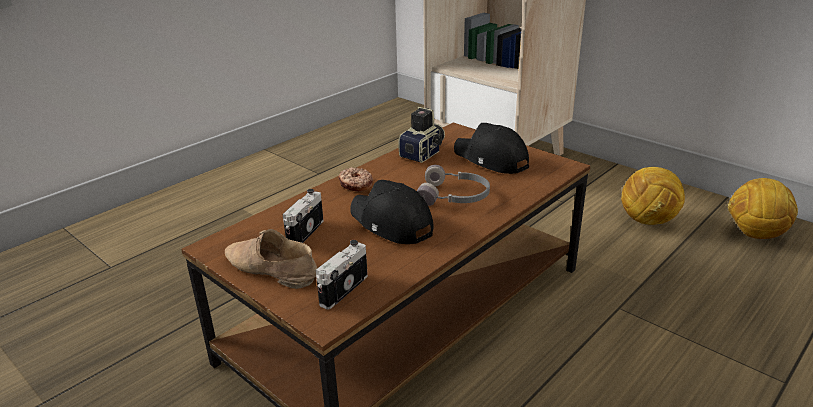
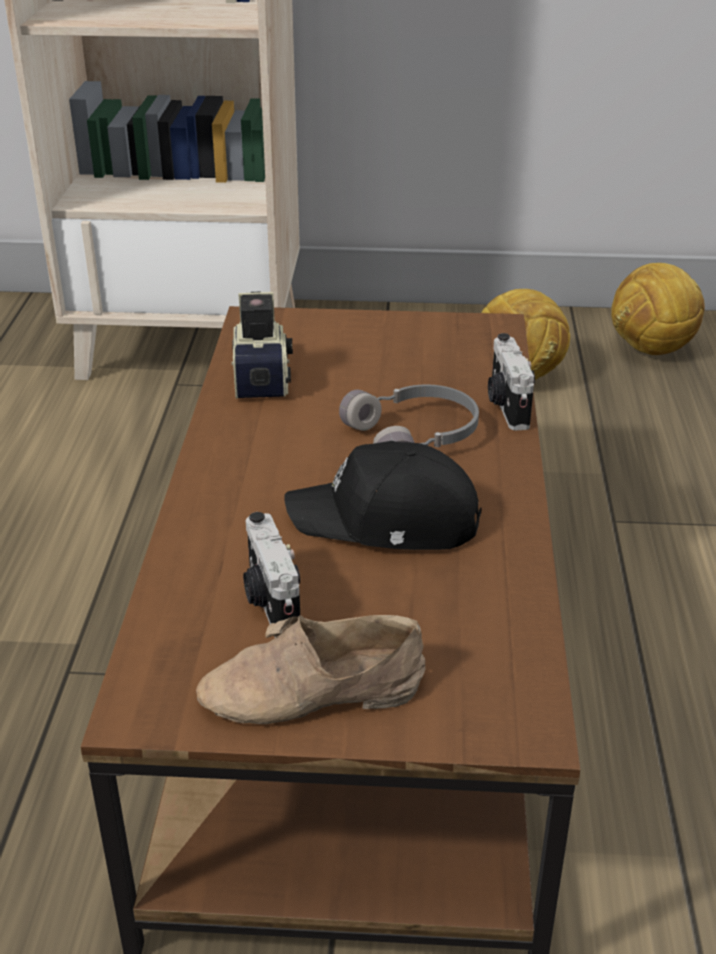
camera: 40 degrees left, 5 degrees up
(342, 289) = (475, 665): camera -> camera (506, 406)
(355, 185) = (231, 478): donut -> none
(490, 159) = (380, 353): black cap -> none

